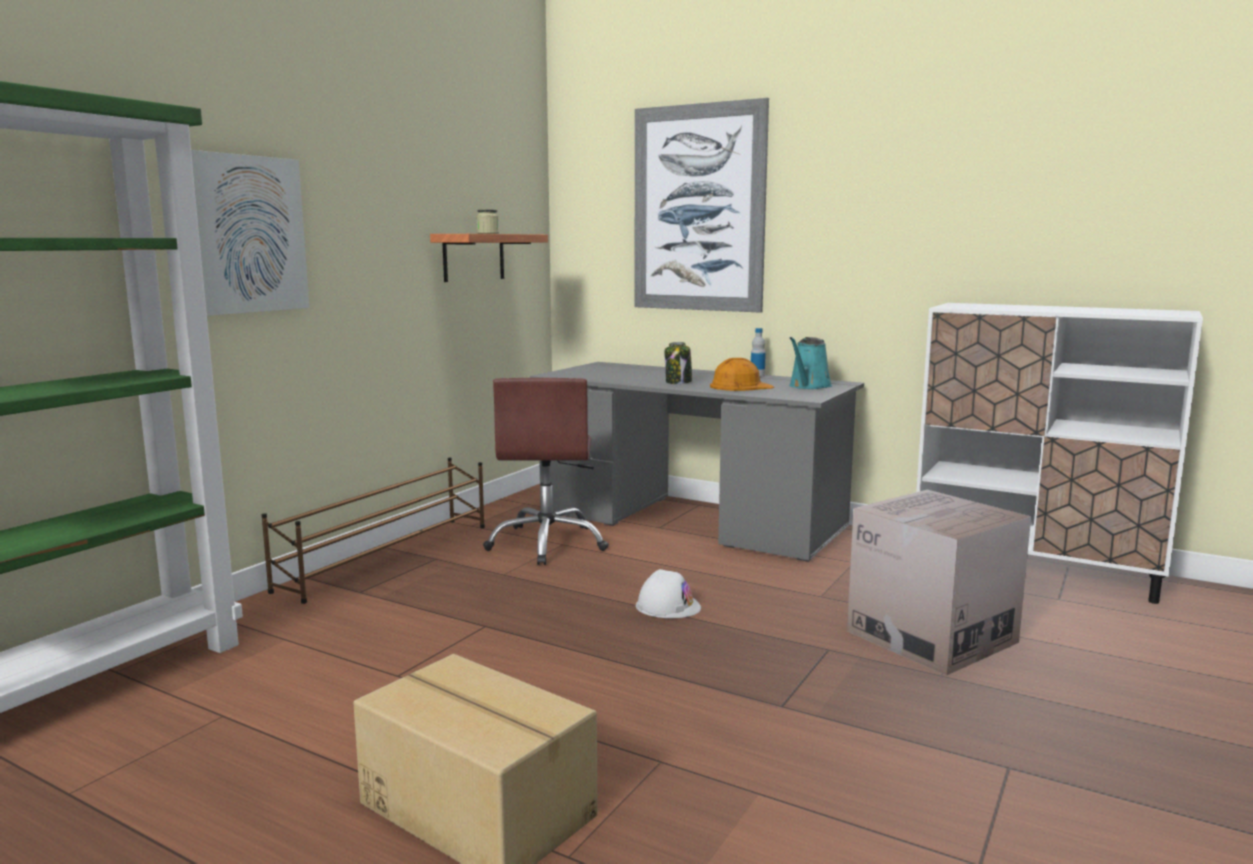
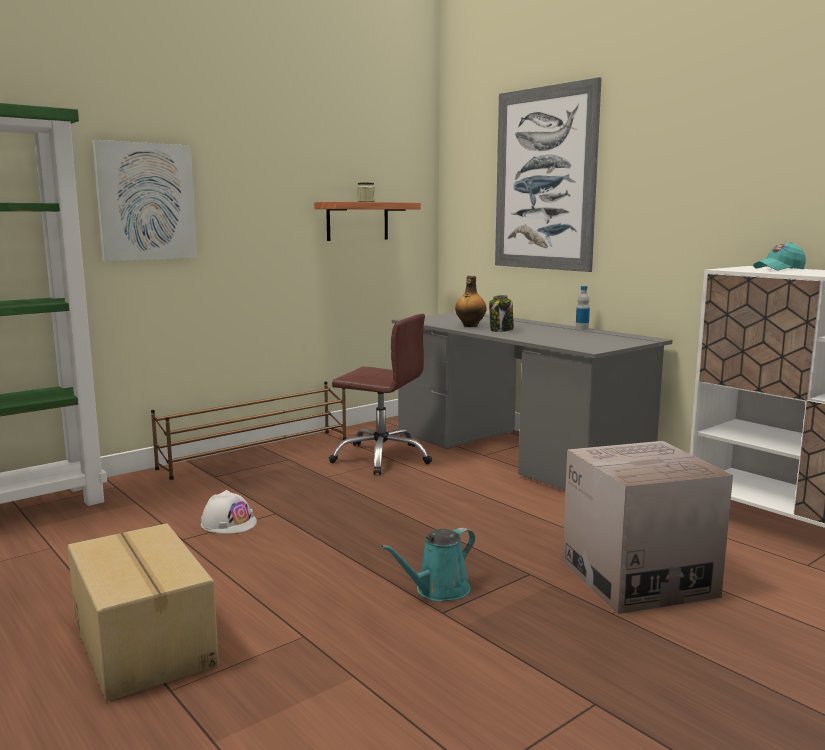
camera: 20 degrees right, 0 degrees up
(548, 543) = (382, 457): brown office chair -> brown office chair turned 90 degrees counterclockwise
(635, 379) = (470, 326): none -> bottle
(668, 606) = (428, 518): white hard hat -> white hard hat (228, 523)
(740, 386) = (548, 336): orange hard hat -> none
(808, 386) = (610, 340): turquoise watering can -> turquoise watering can (438, 591)
(992, 305) = (779, 269): none -> turquoise cap

